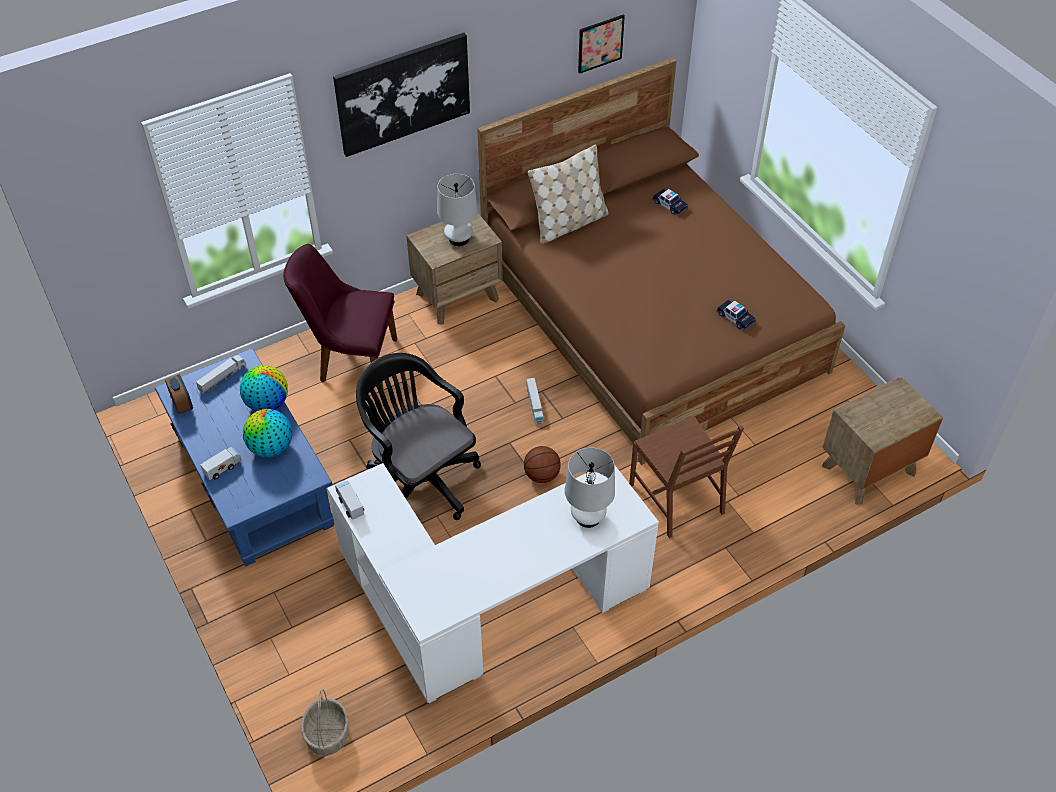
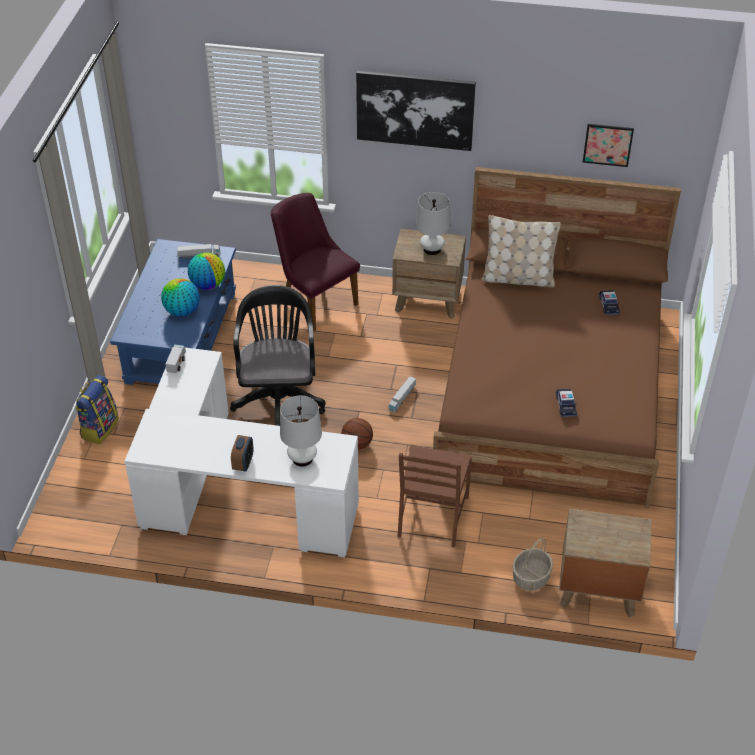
camera: 40 degrees right, 5 degrees down
(182, 404) = (161, 257): alarm clock -> alarm clock (243, 463)
(223, 467) = (144, 306): toy truck -> none
(269, 631) = (99, 428): none -> backpack
(327, 734) = (69, 505): basket -> basket (531, 577)

